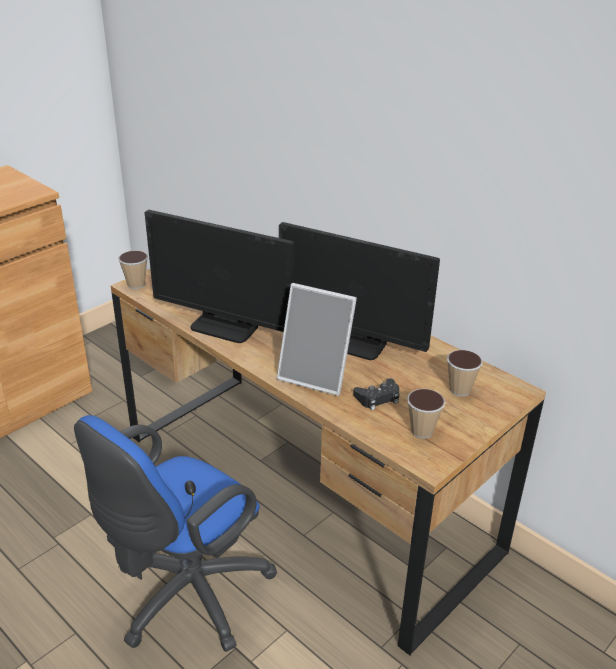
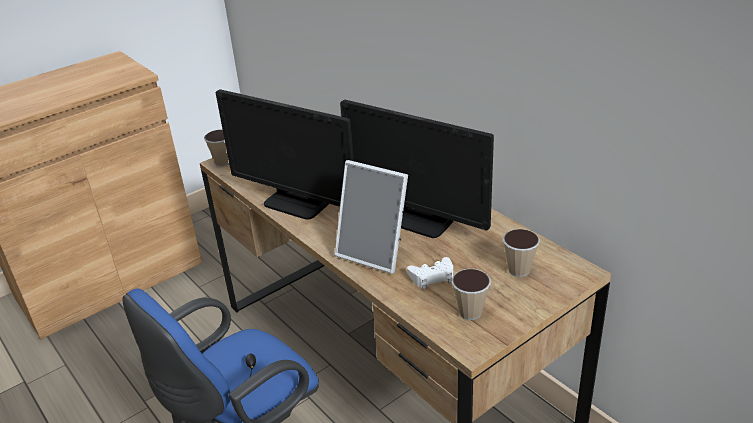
camera: 10 degrees right, 0 degrees up
(378, 398) = (432, 277): black game controller -> white game controller

